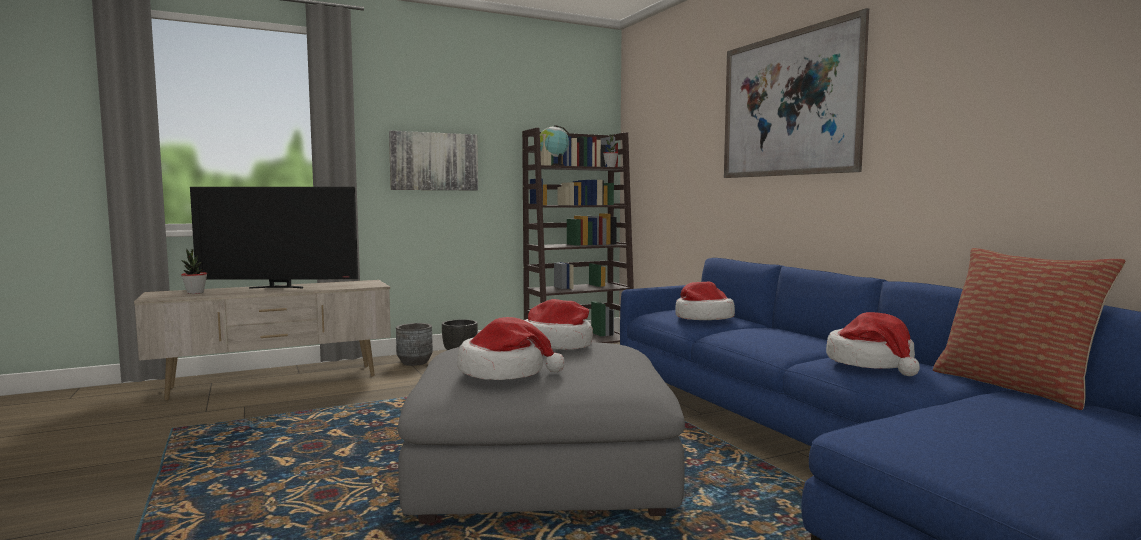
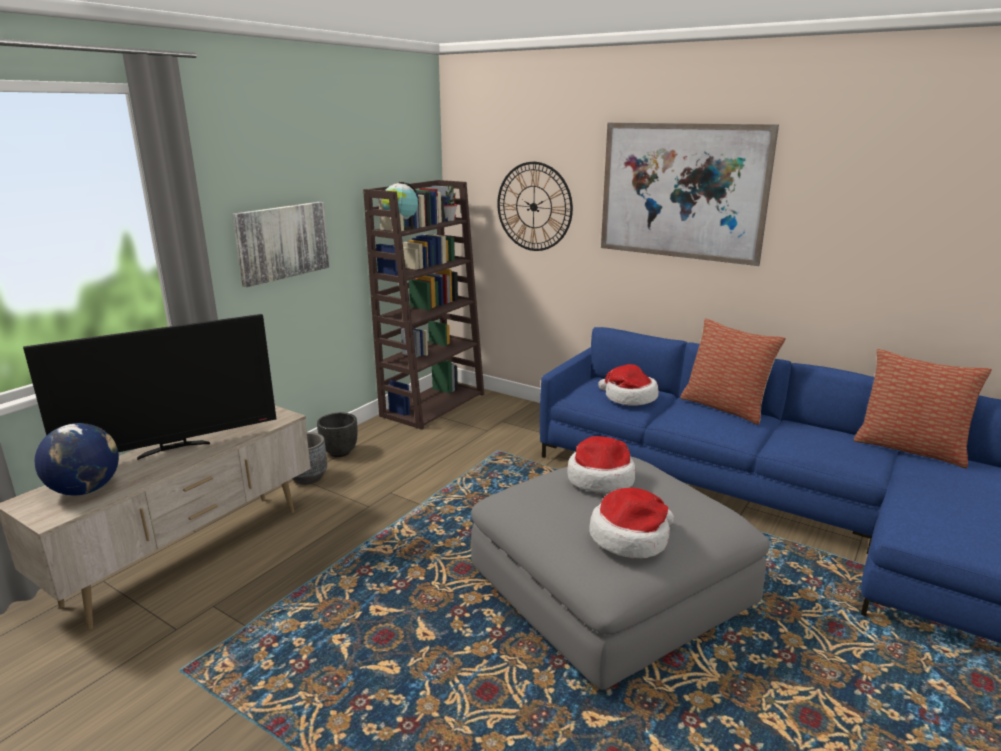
camera: 30 degrees left, 15 degrees up
(195, 293) = (85, 490): potted plant -> globe
(677, 148) = (534, 207): none -> wall clock
(804, 334) = (725, 407): none -> pillow
(871, 363) = (821, 444): hat -> none

